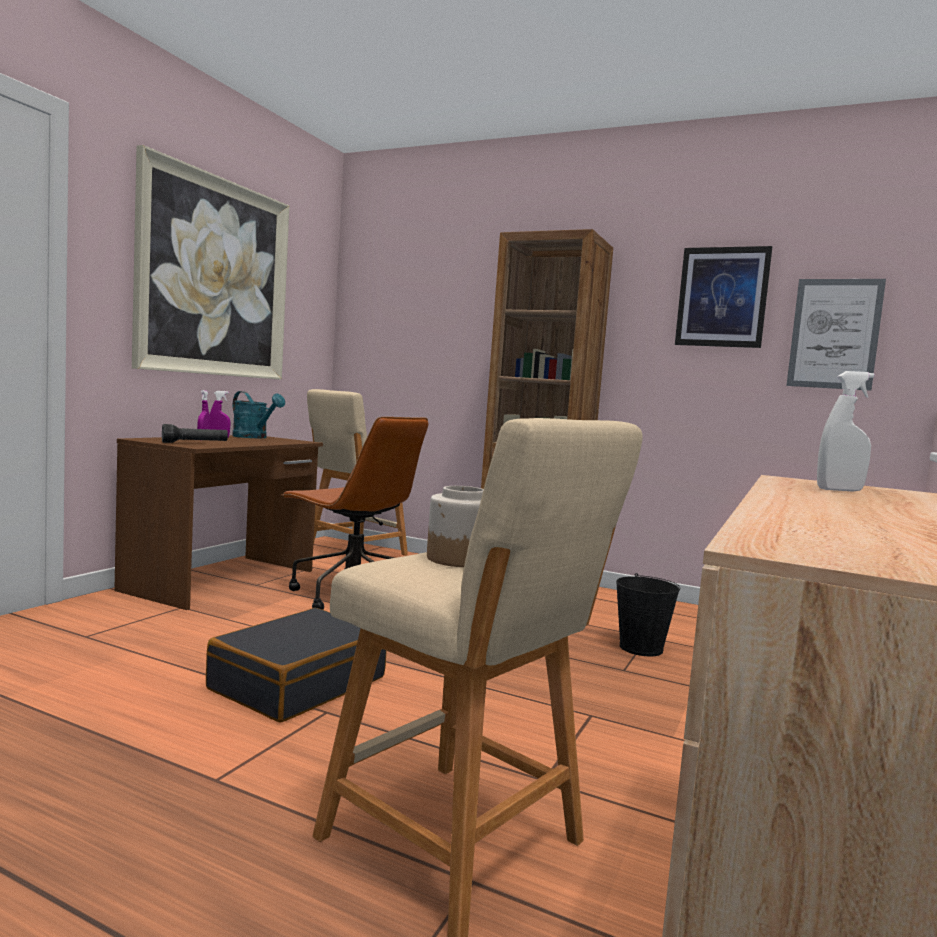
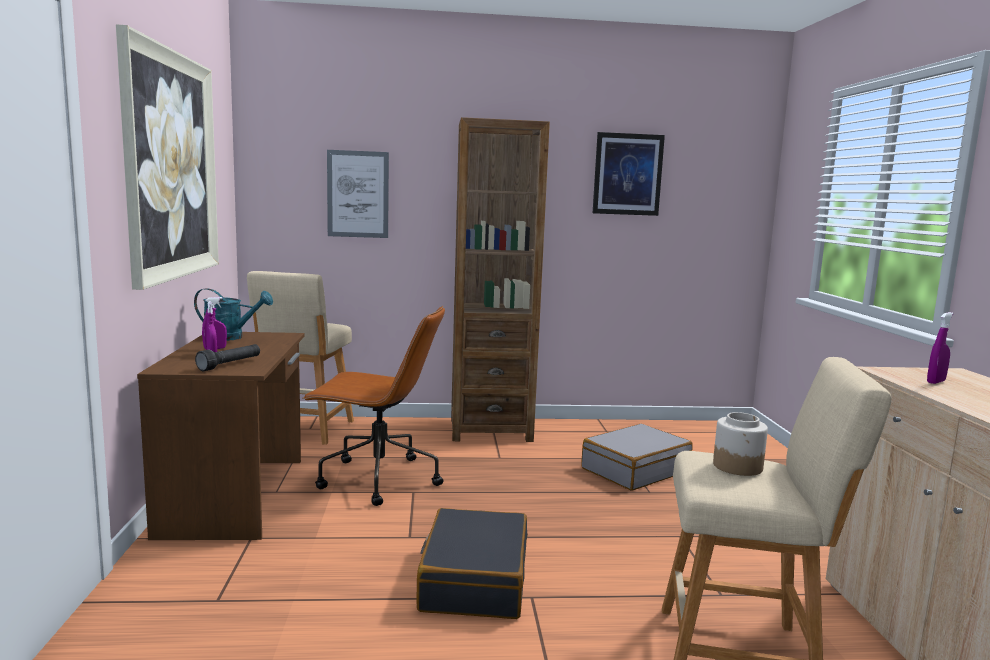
camera: 30 degrees left, 5 degrees up
(640, 648) = (635, 470): black bucket -> grey suitcase
(834, 334) = (707, 205): picture -> picture (358, 194)
(839, 490) = (936, 382): white spray bottle -> purple spray bottle

